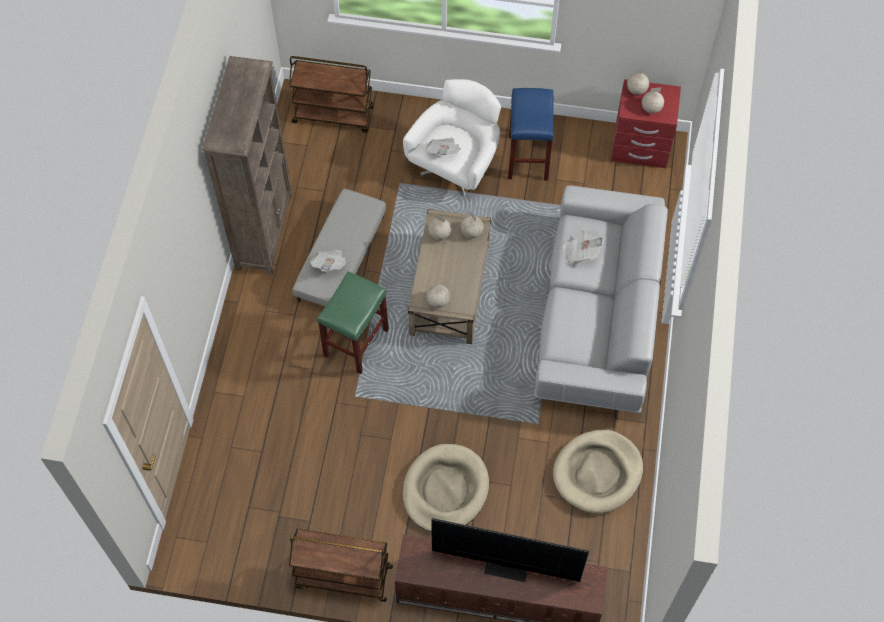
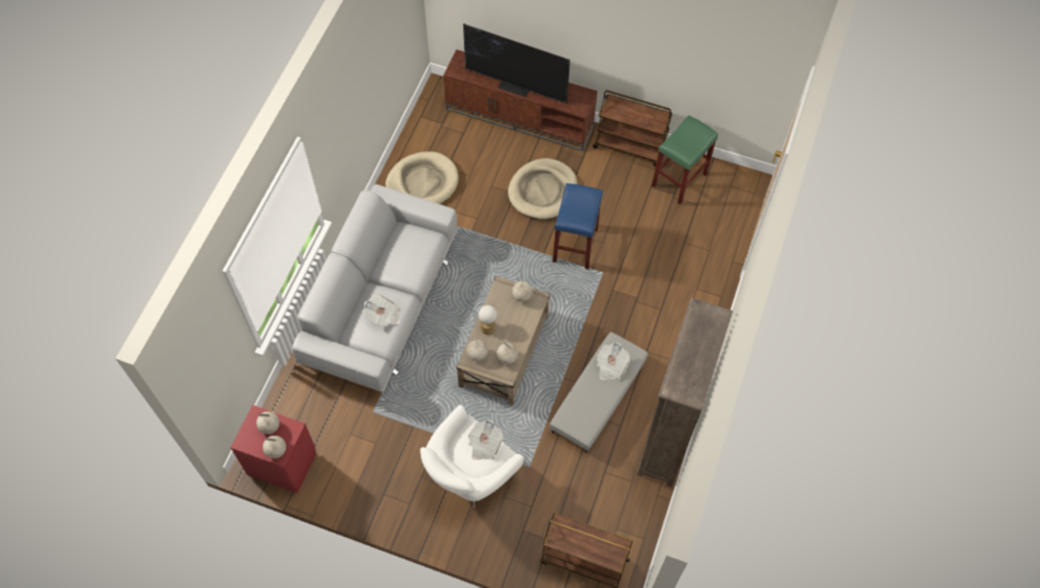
camera: 170 degrees left, 0 degrees up
(356, 342) = (595, 318): green stool -> green stool (679, 180)
(467, 264) = (488, 326): none -> table lamp
(527, 157) = (396, 473): blue stool -> blue stool (575, 246)

